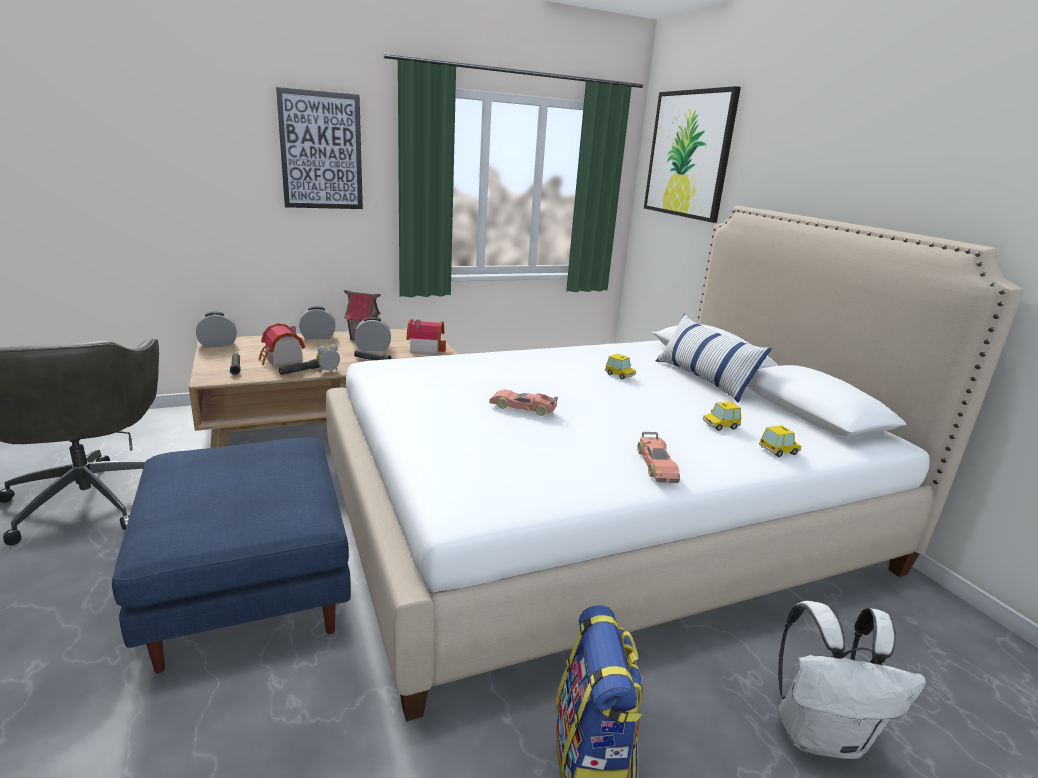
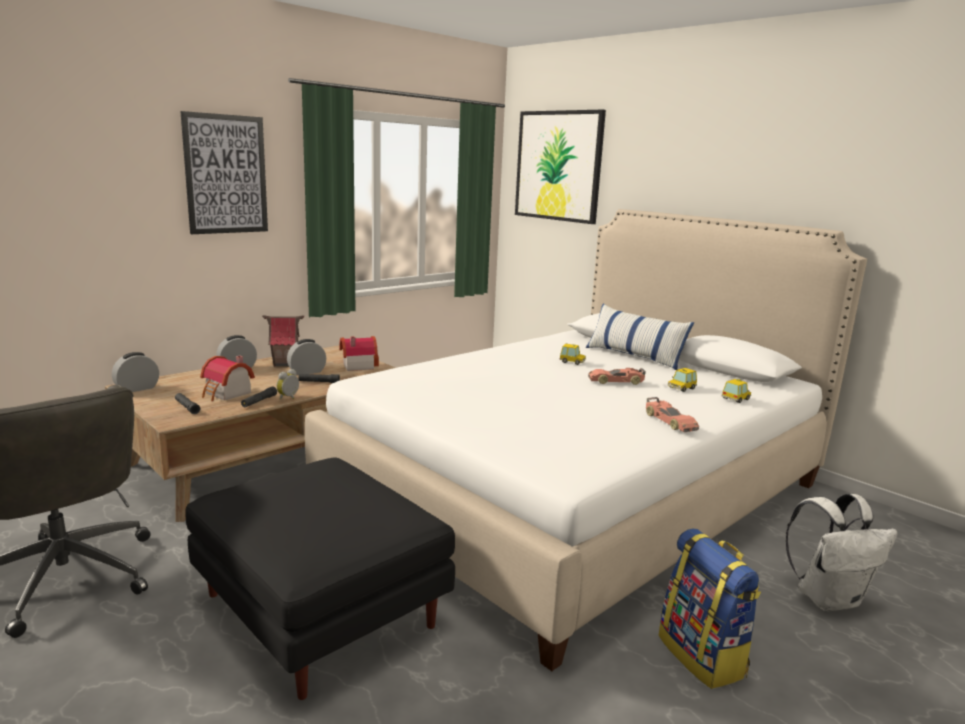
camera: 20 degrees left, 5 degrees down
(249, 587) = (322, 611): blue ottoman -> black ottoman
(523, 408) = (529, 397): toy car -> toy car (616, 381)

